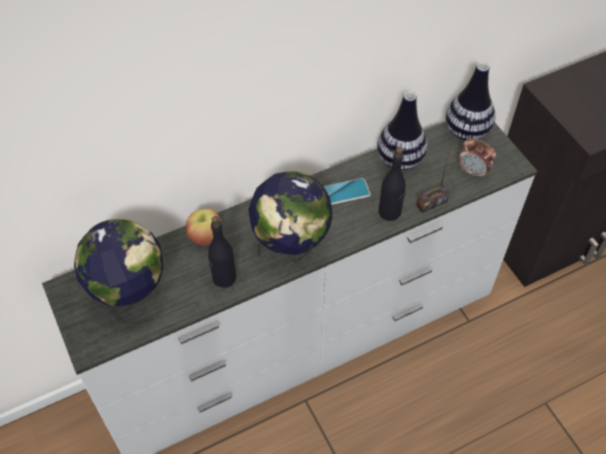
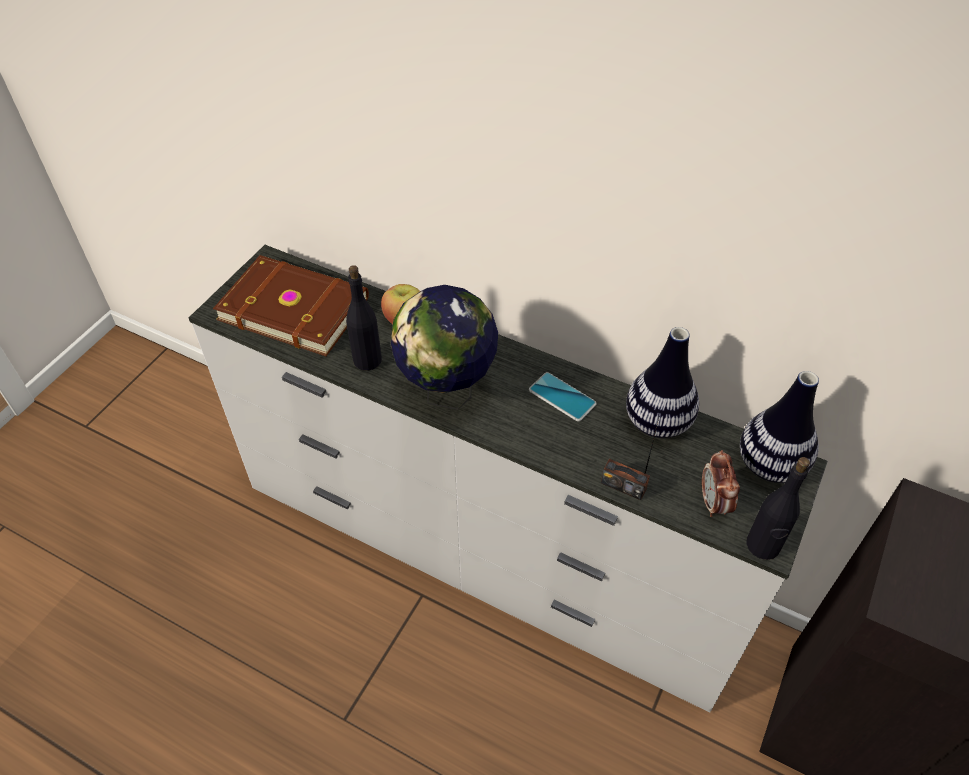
camera: 55 degrees right, 5 degrees down
(131, 296) = (294, 307): globe -> brown book
(390, 212) = (573, 452): black bottle -> black bottle (763, 545)

